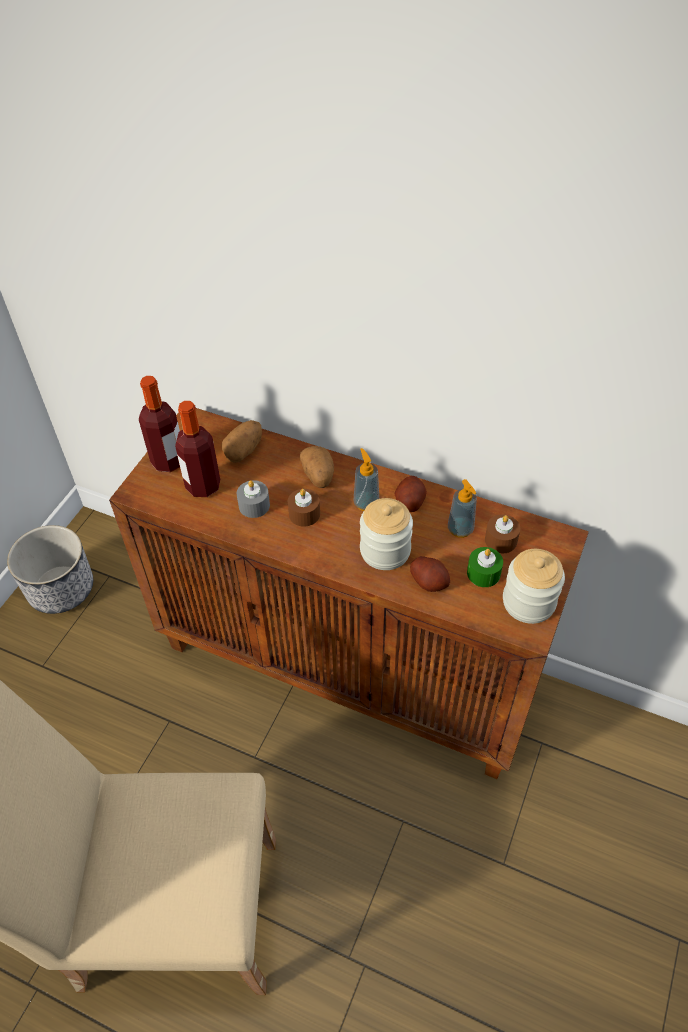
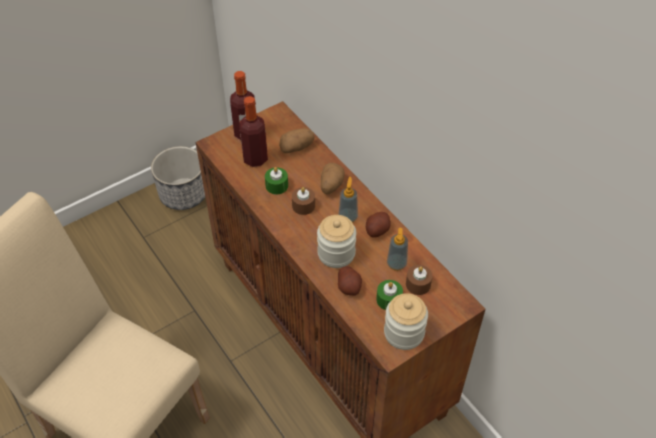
camera: 30 degrees right, 0 degrees up
(254, 505) = (277, 185): grey candle -> green candle

